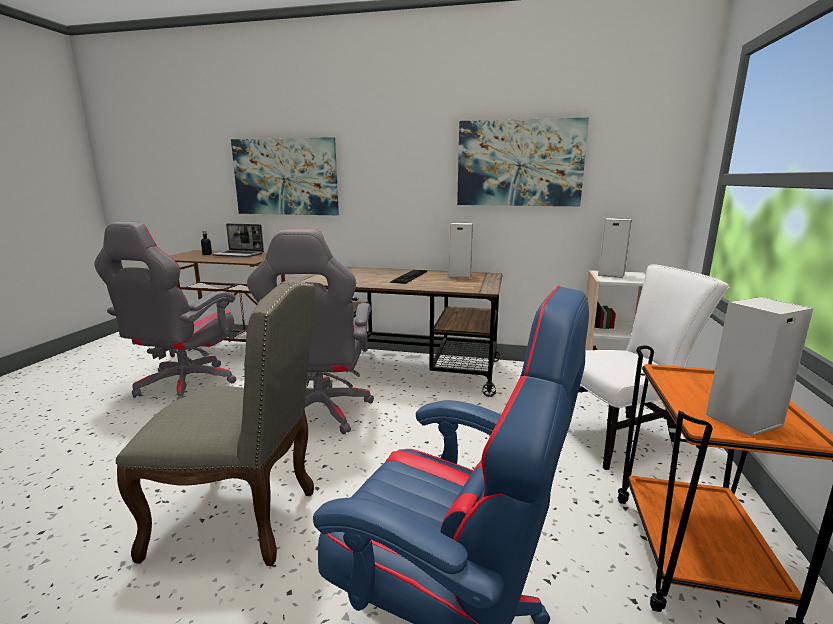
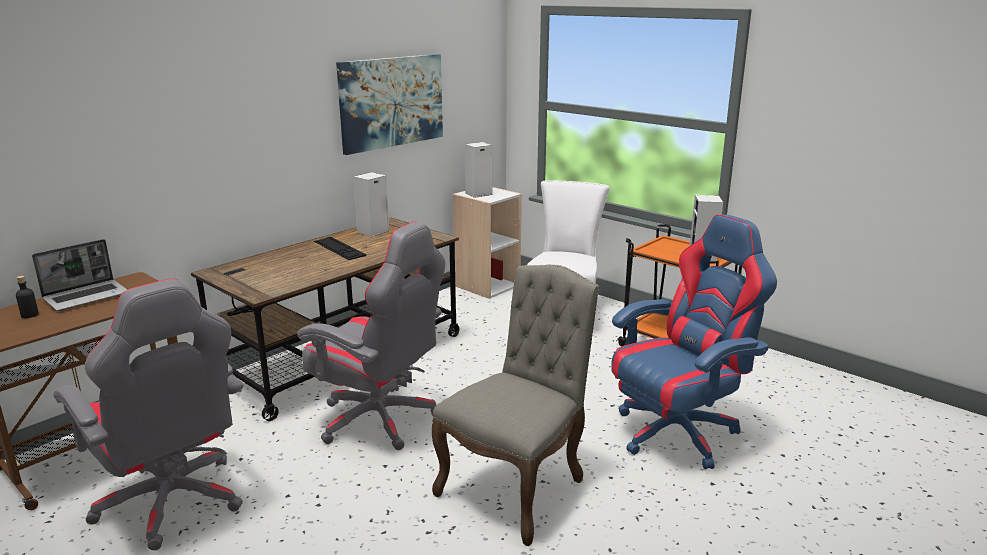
camera: 60 degrees left, 5 degrees up
(286, 177) = (119, 157): picture -> none

